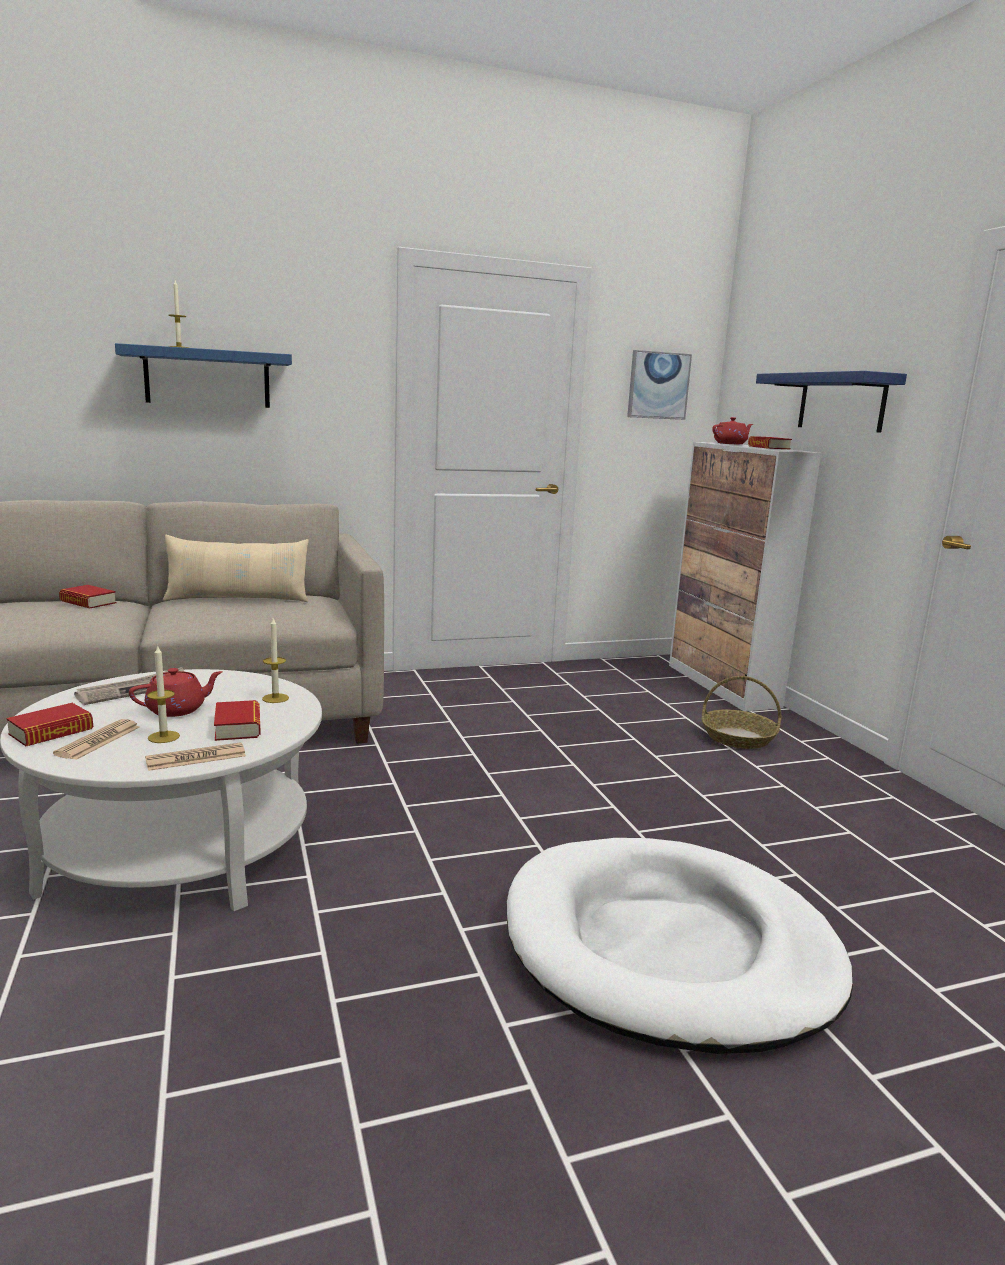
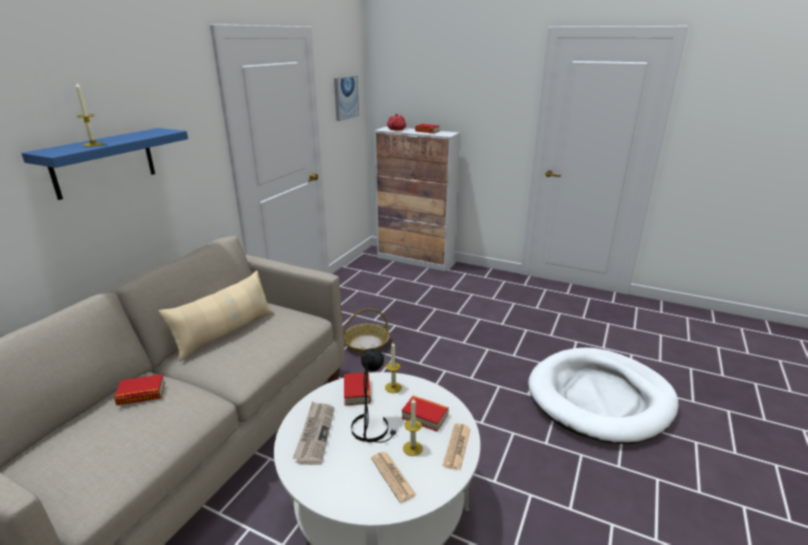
camera: 45 degrees left, 10 degrees up
(51, 732) = (355, 493): book -> book (357, 392)
(177, 710) = (372, 428): red teapot -> black table lamp
(738, 737) = (465, 286): basket -> basket (366, 344)
(841, 402) = (468, 105): blue shelf -> none

